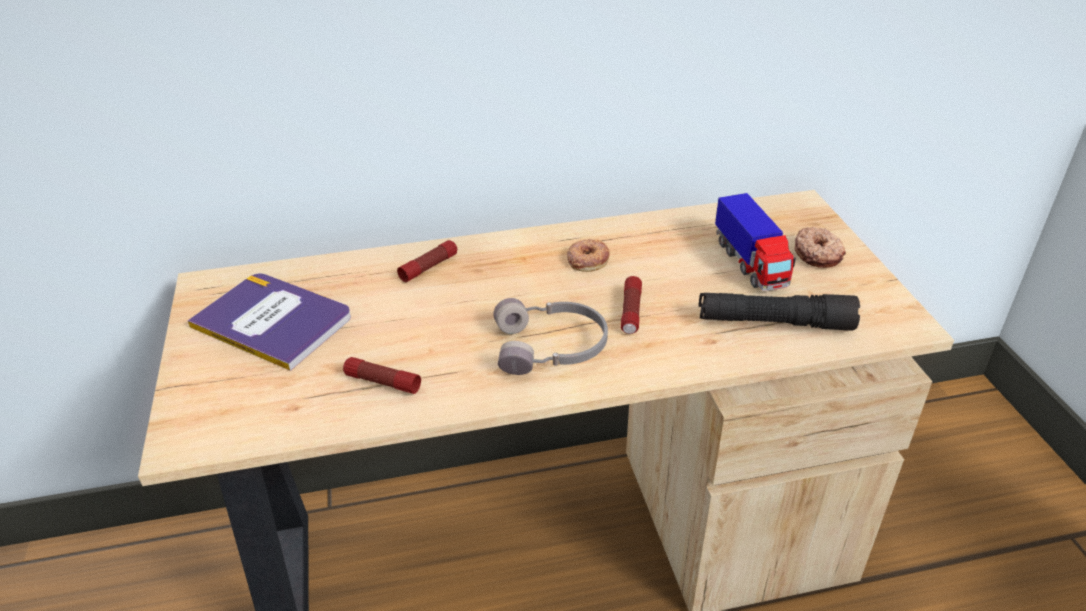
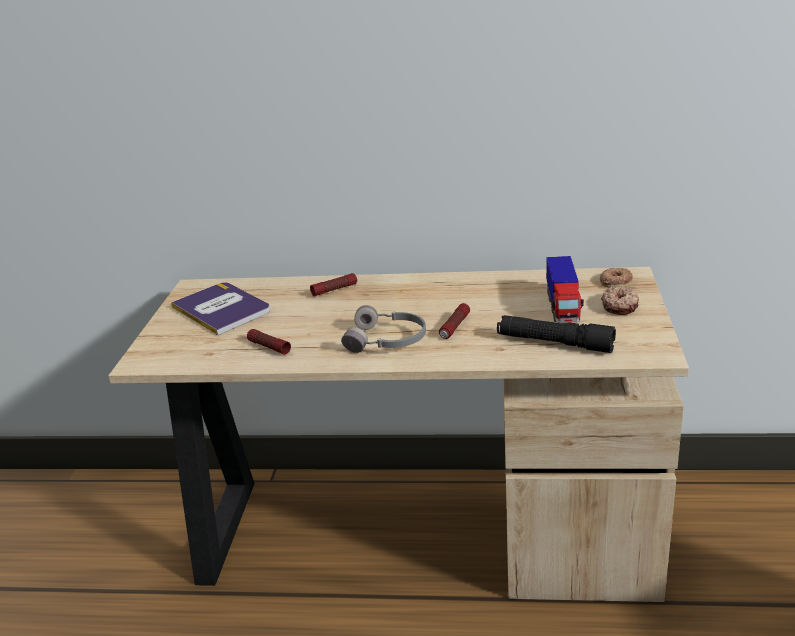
camera: 20 degrees right, 10 degrees down
(587, 259) = (444, 294): donut -> donut (615, 281)

